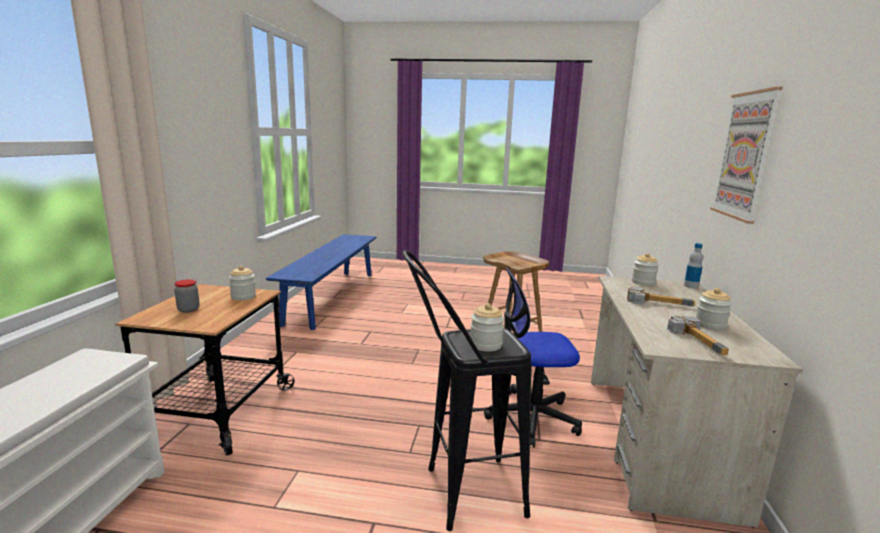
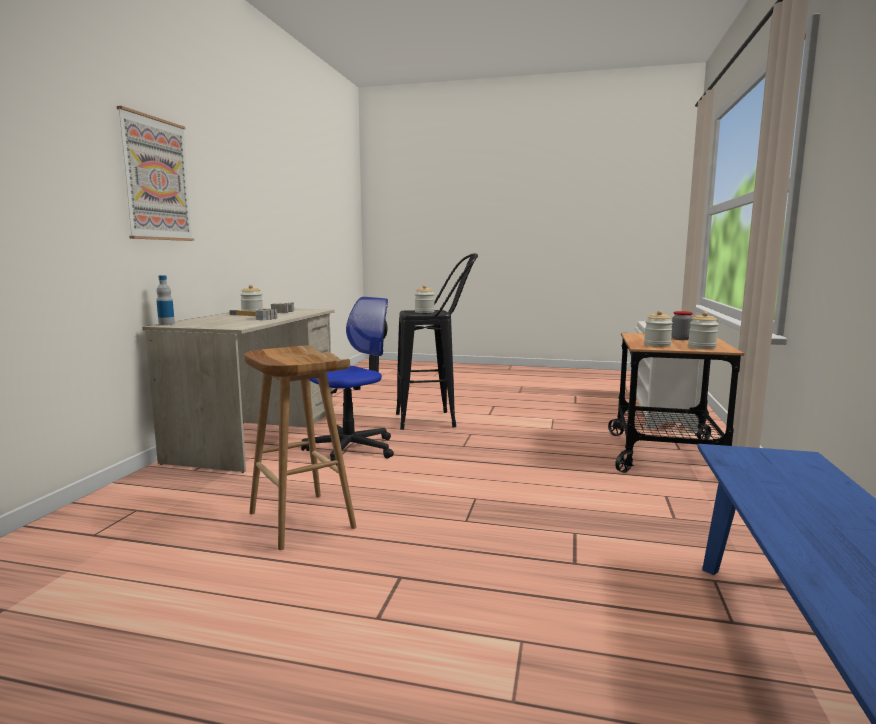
camera: 175 degrees left, 5 degrees down
(532, 417) = (351, 449): office chair -> office chair turned 45 degrees counterclockwise
(643, 282) = (209, 325): jar -> jar (702, 347)

